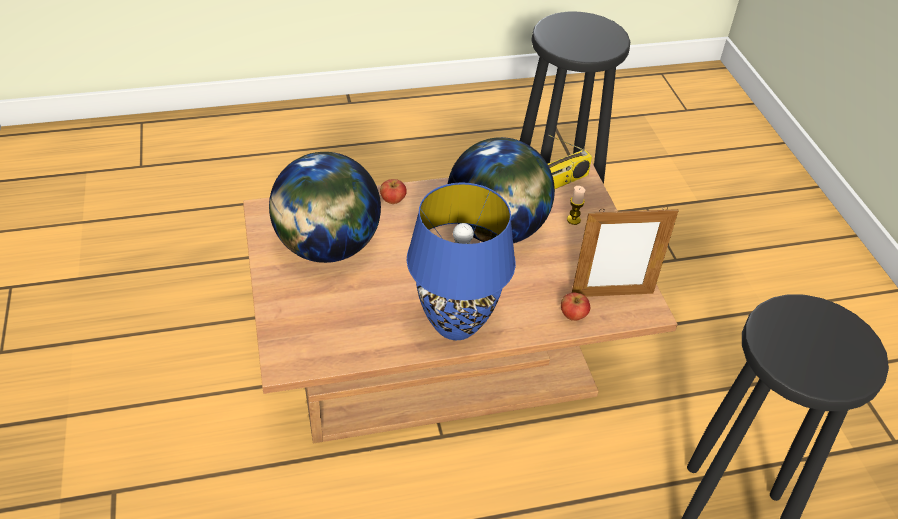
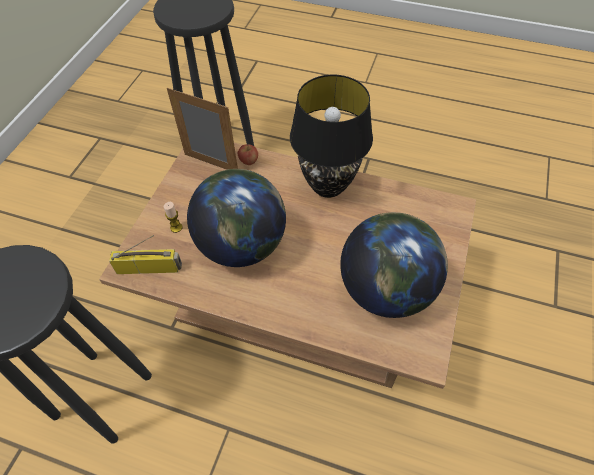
camera: 145 degrees left, 10 degrees up
(393, 200) = (303, 315): apple -> none
(457, 325) = (327, 186): blue table lamp -> black table lamp

